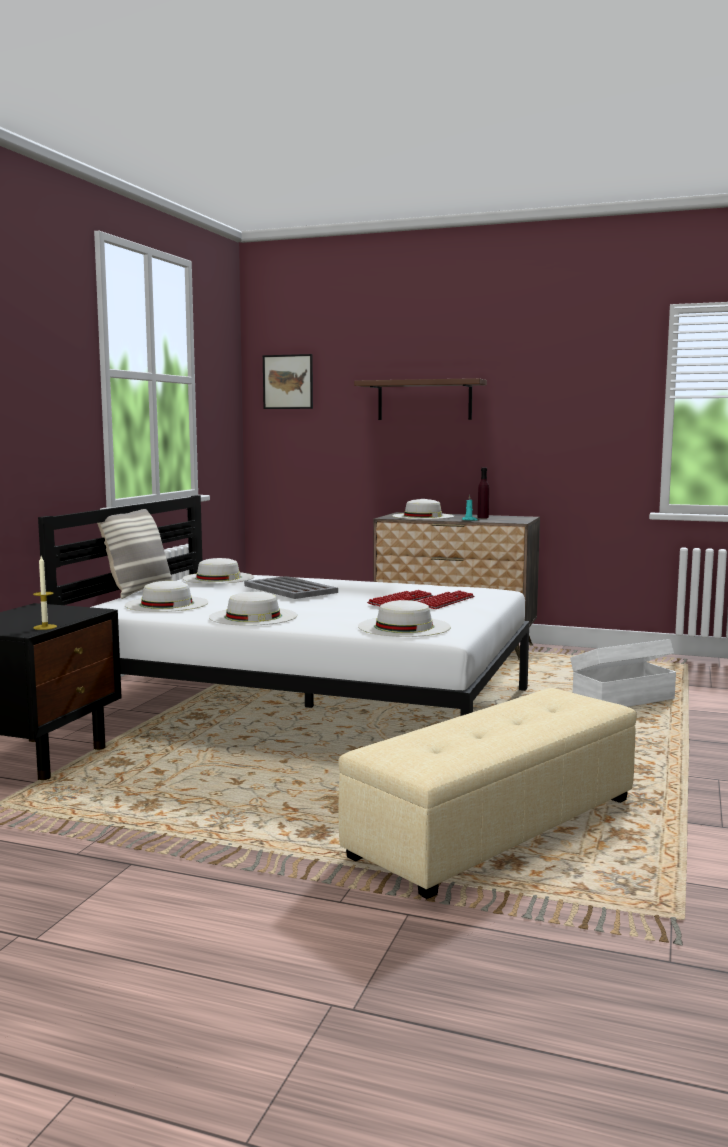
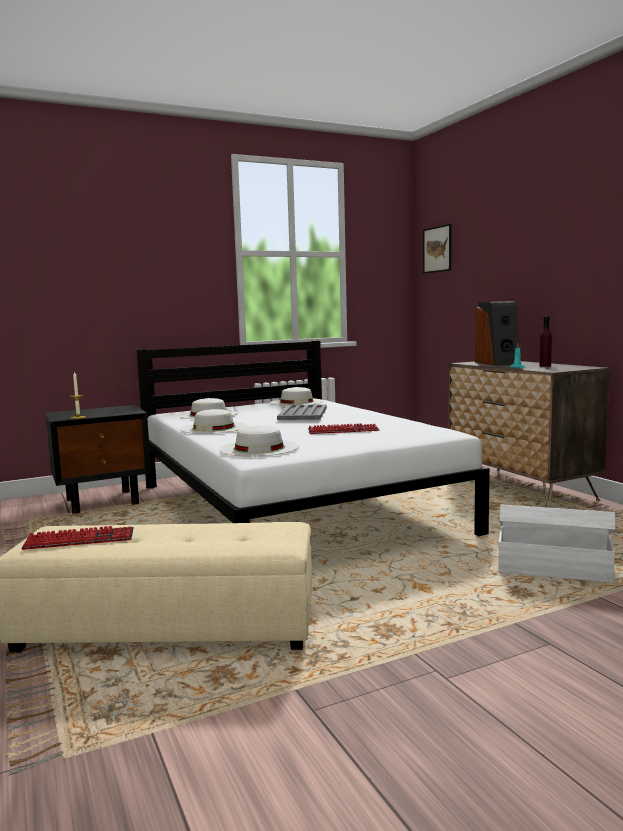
camera: 45 degrees right, 0 degrees up
(138, 590) = (232, 405): pillow -> none
(423, 516) = (497, 363): white hat -> speaker
(424, 400) = (522, 255): brown shelf -> none
(445, 602) = (370, 436): keyboard -> keyboard (79, 540)

